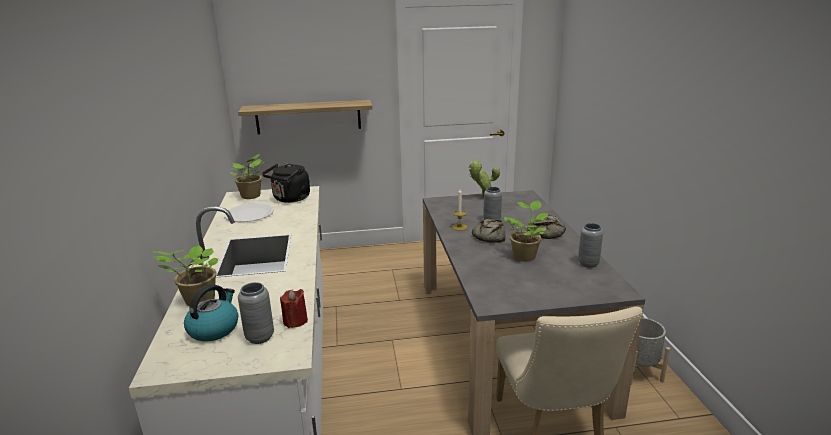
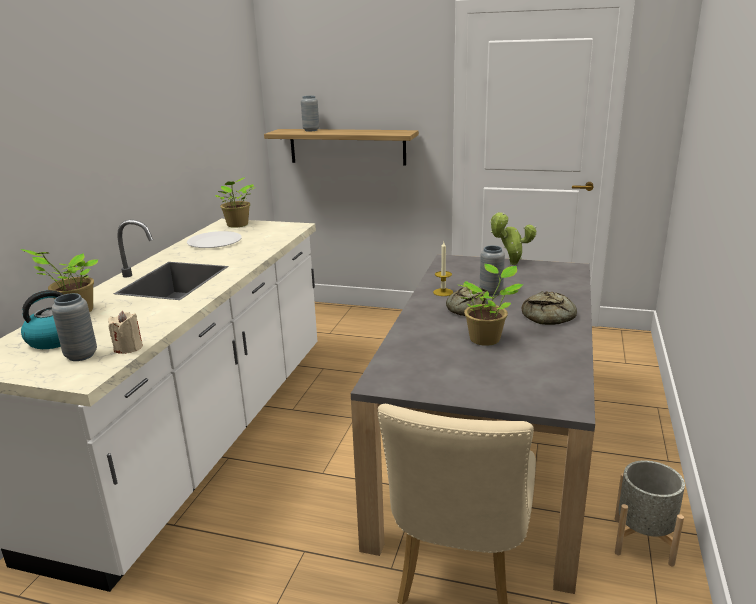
camera: 25 degrees right, 0 degrees up
(290, 199) = (270, 232): black kettle -> none
(295, 321) = (128, 348): red candle -> beige candle
(588, 263) = (562, 363): grey vase -> grey vase (311, 130)

